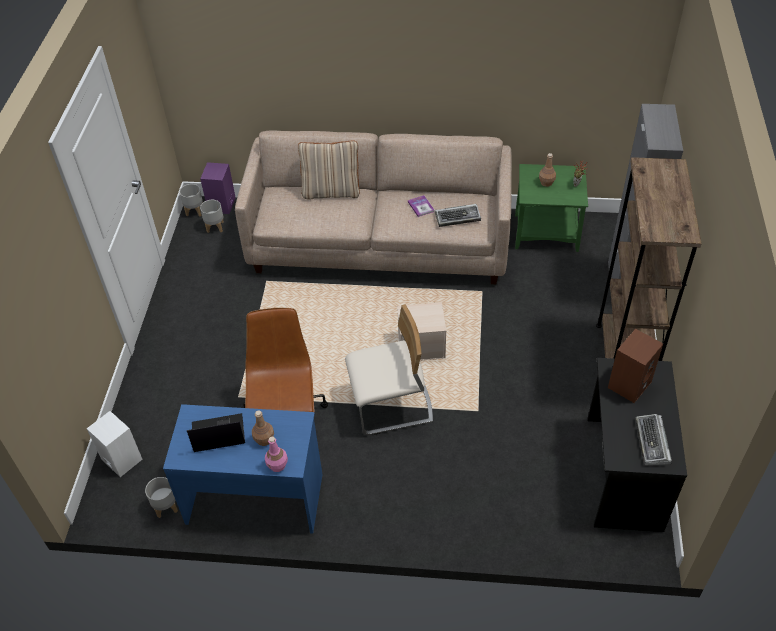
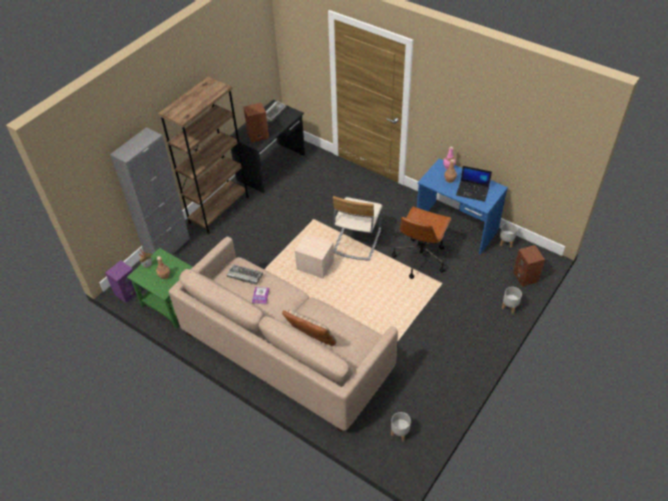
camera: 150 degrees left, 0 degrees up
(120, 459) = (526, 277): white speaker -> brown speaker
(195, 210) = (409, 461): grey planter -> grey planter (509, 307)
(222, 205) = (383, 455): purple speaker -> purple speaker (127, 292)
(391, 405) = (356, 241): beige chair -> beige chair turned 90 degrees counterclockwise

